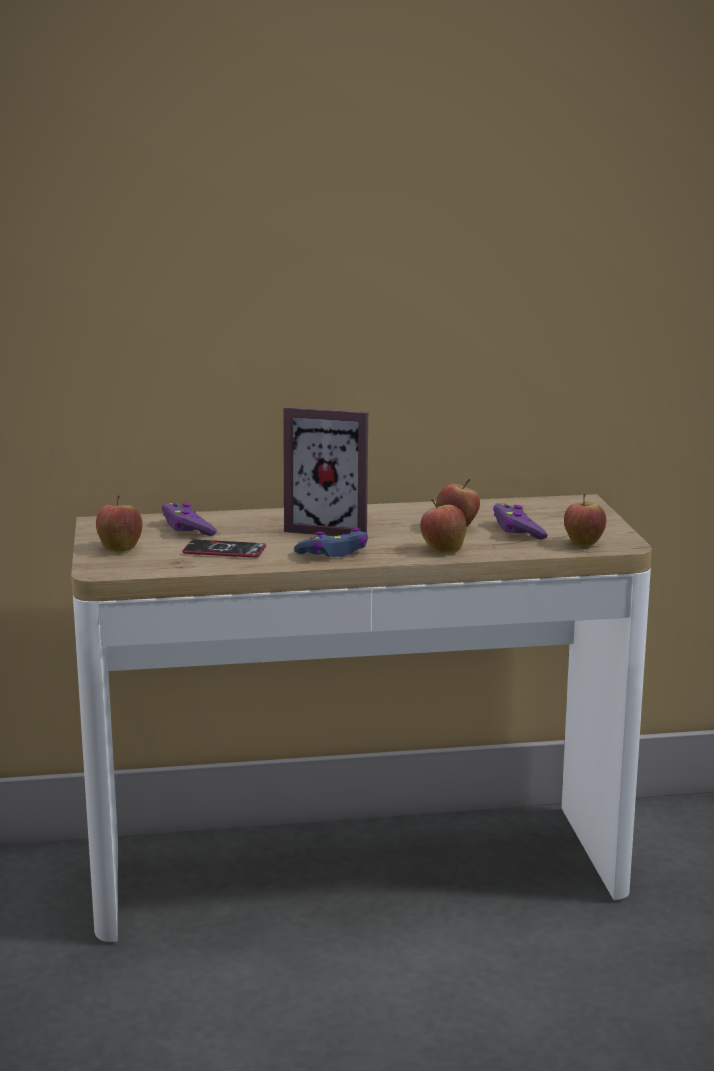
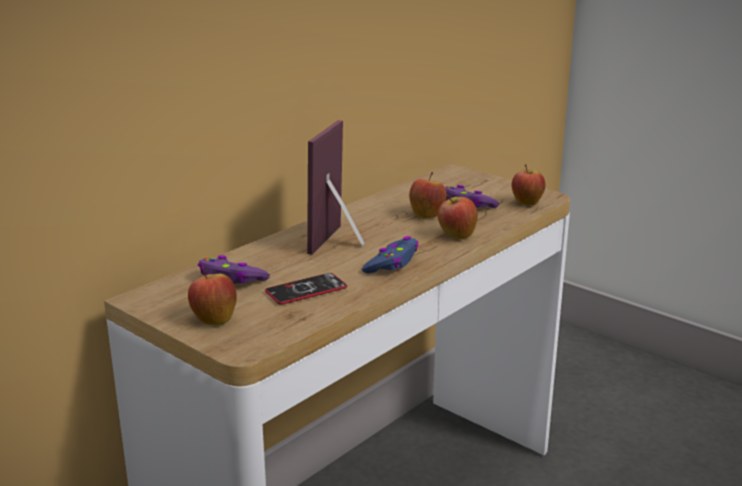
camera: 40 degrees left, 5 degrees up
(331, 528) = (342, 242): picture frame -> picture frame turned 135 degrees clockwise

